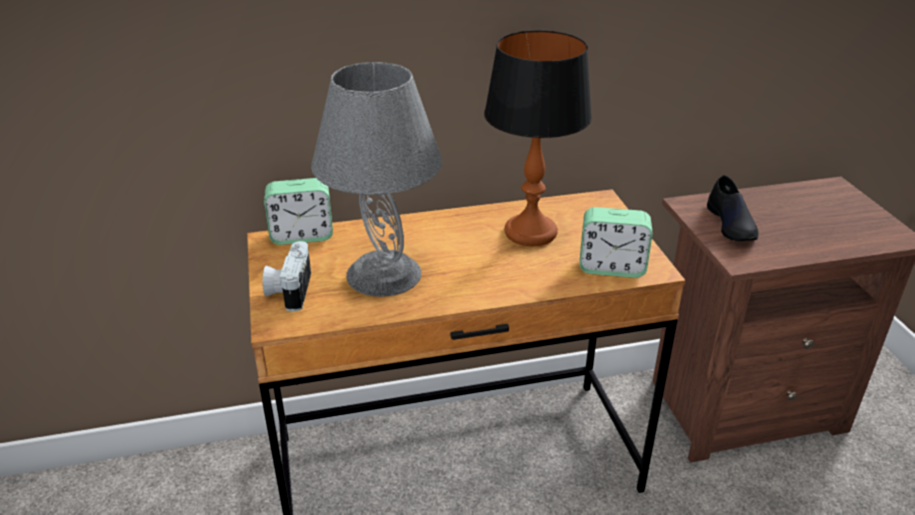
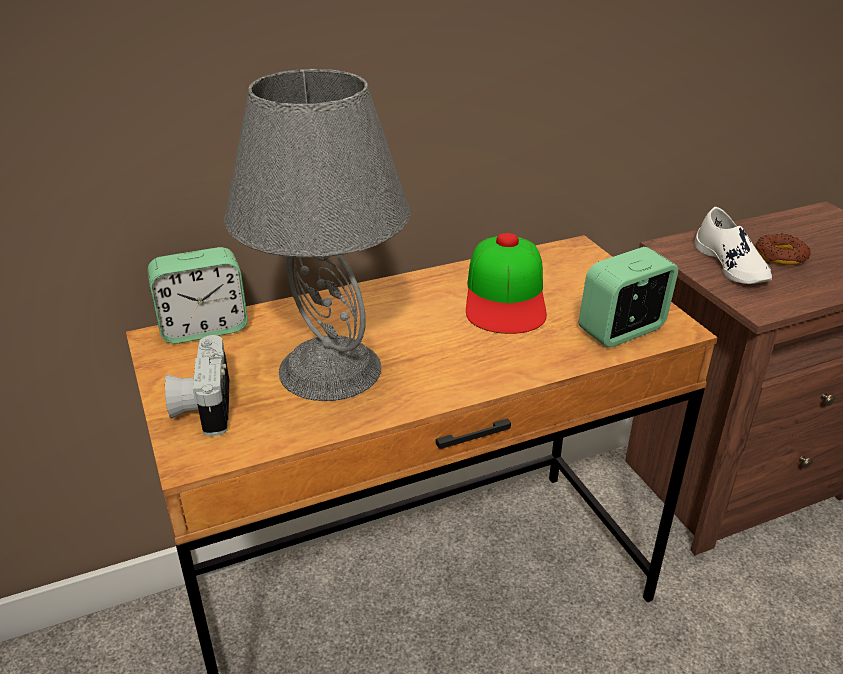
camera: 10 degrees left, 0 degrees up
(531, 232) = (506, 295): table lamp -> cap
(611, 267) = (622, 330): alarm clock -> alarm clock turned 150 degrees clockwise
(731, 224) = (731, 265): black shoe -> white shoe
(777, 220) = (781, 256): none -> donut

